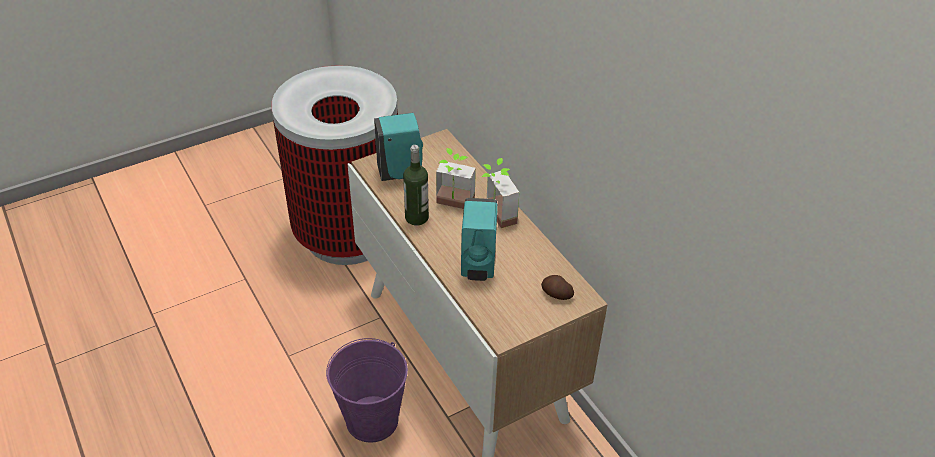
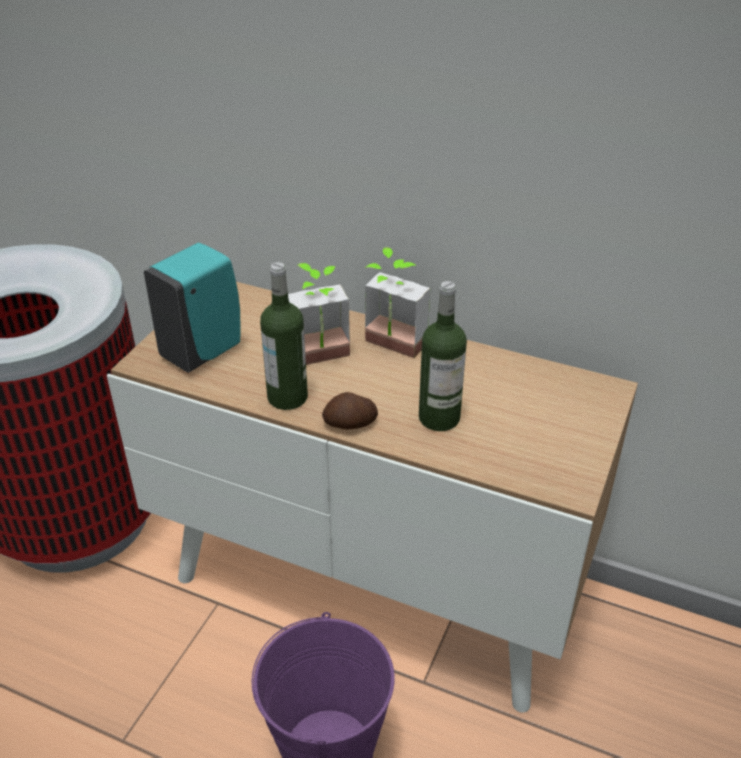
camera: 35 degrees left, 5 degrees down
(478, 266) = (439, 418): turquoise soap dispenser -> bottle
(556, 294) = (571, 402): potato -> potato (350, 424)

